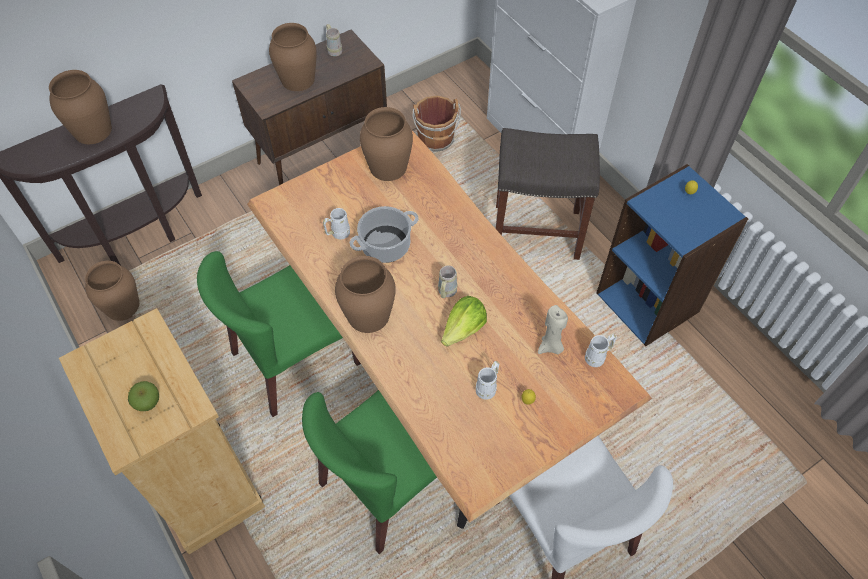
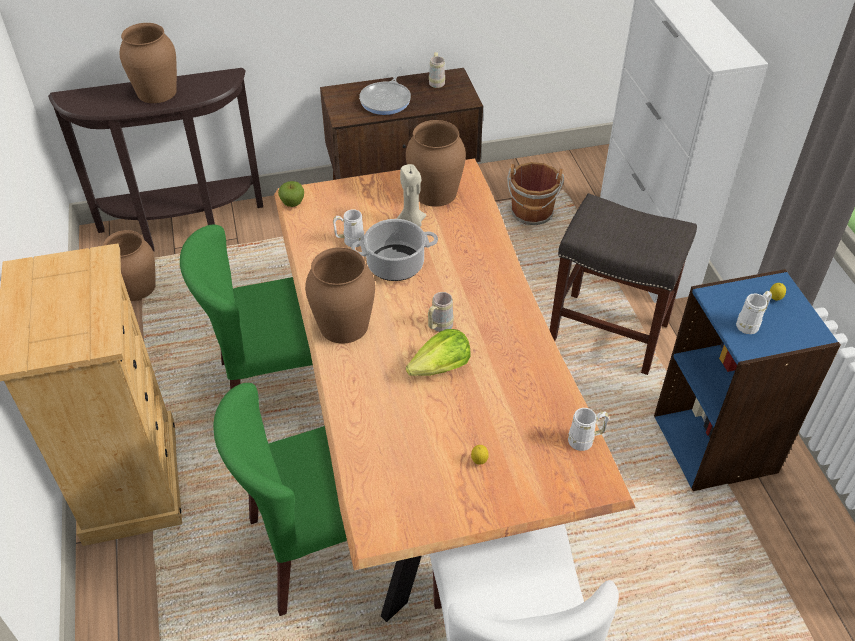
camera: 20 degrees right, 10 degrees down
(148, 403) = (61, 324): apple -> apple (292, 203)
(298, 79) = (386, 100): brown vase -> frying pan
(488, 387) = (440, 434): white mug -> white mug (750, 324)
(550, 347) = (533, 414): beige candle -> beige candle (411, 222)

